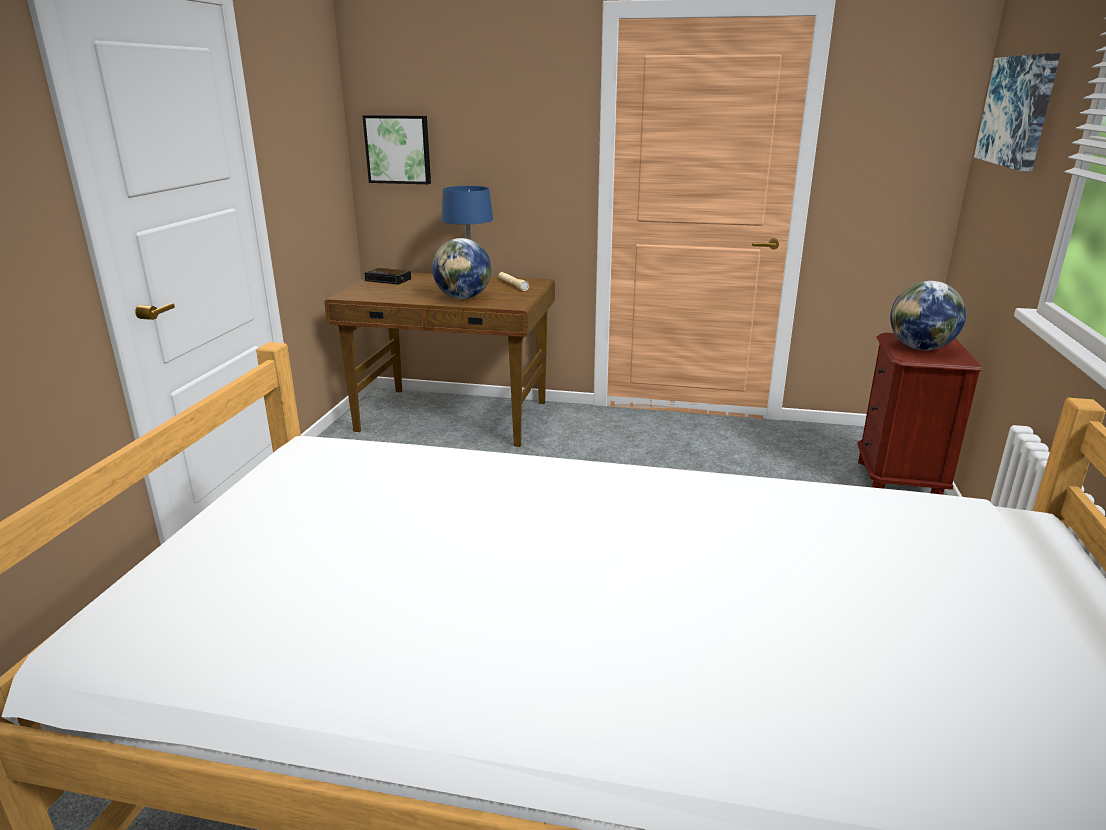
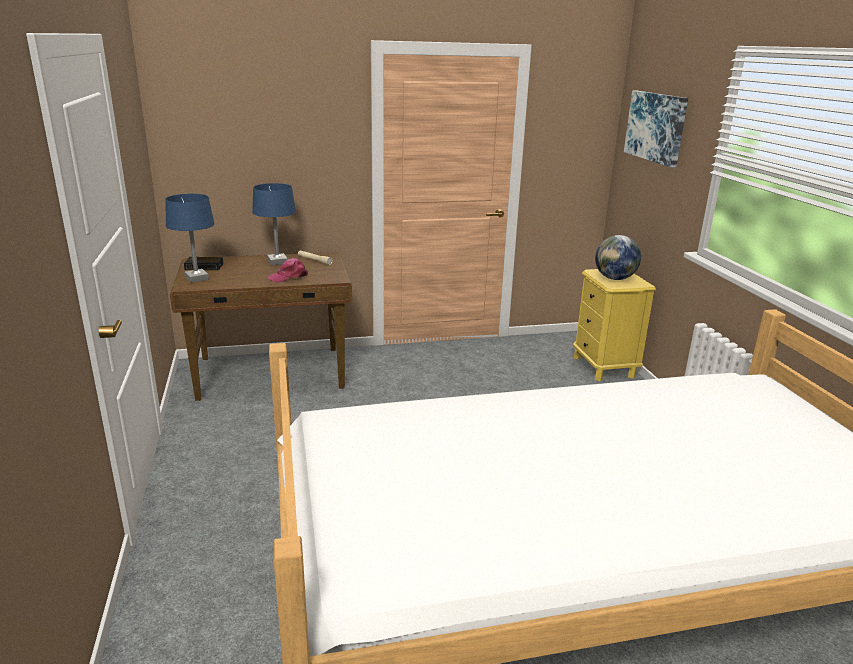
camera: 25 degrees left, 0 degrees up
(366, 290) = (197, 278): none -> blue table lamp
(398, 149) = (199, 155): picture -> none
(463, 298) = (288, 277): globe -> pink cap
(898, 482) = (604, 367): brown nightstand -> yellow nightstand

